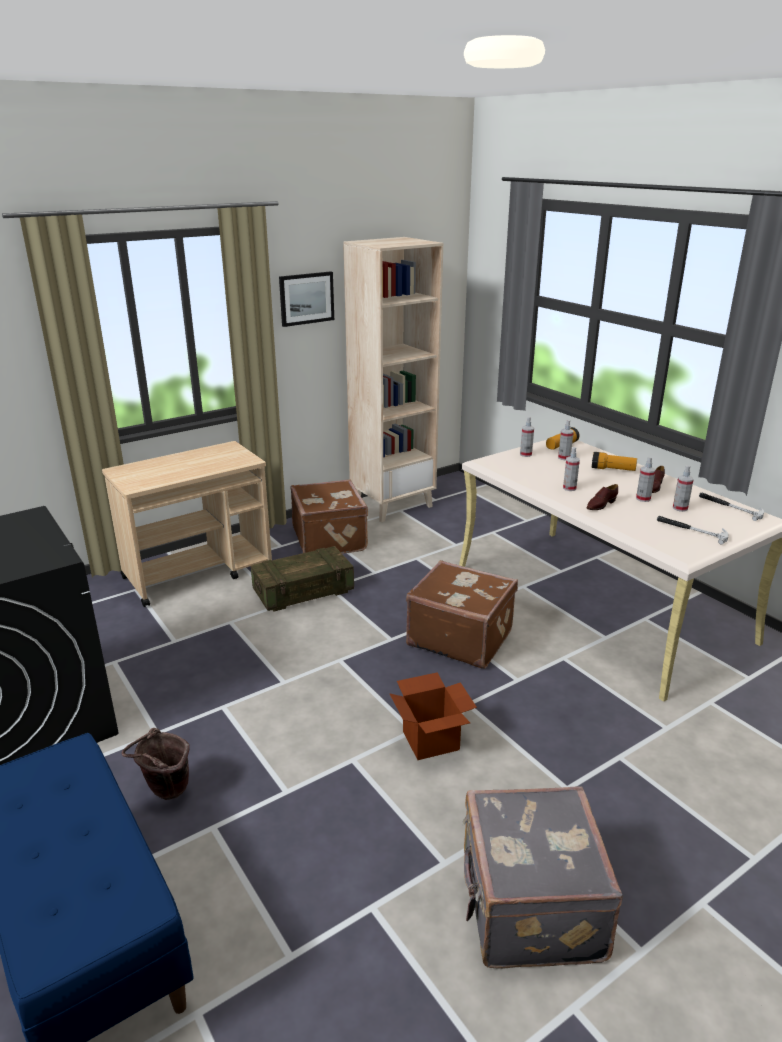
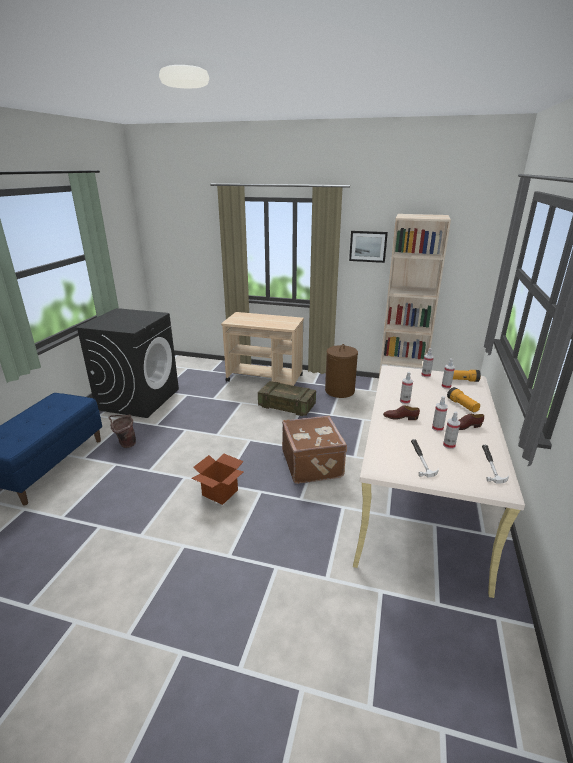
camera: 50 degrees right, 0 degrees up
(331, 539) = (339, 391): brown suitcase -> brown laundry basket
(528, 907) = (131, 577): grey suitcase -> none

